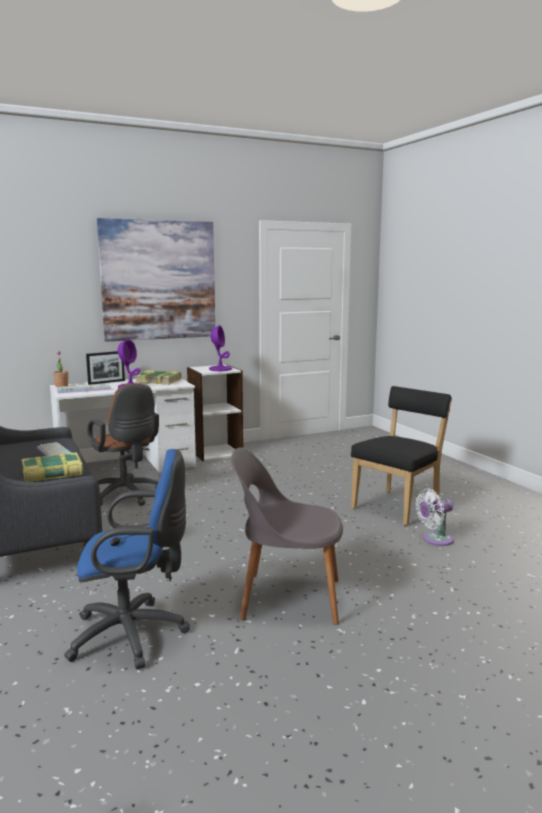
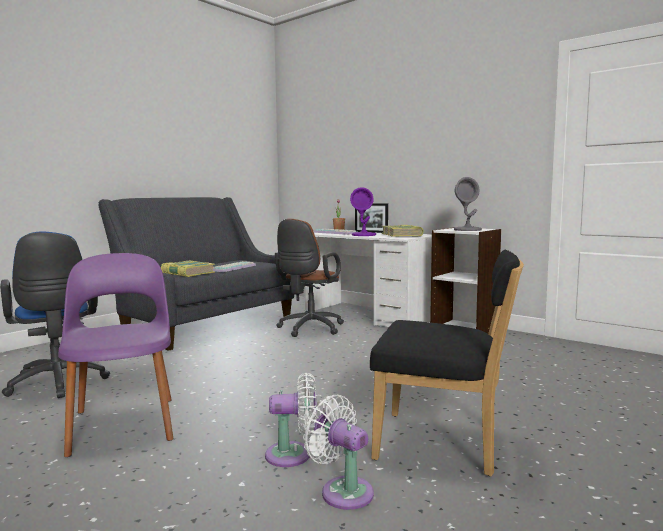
camera: 65 degrees right, 5 degrees down
(159, 280) = (433, 132): picture -> none
(220, 369) = (467, 230): purple table lamp -> grey table lamp
(287, 598) = (124, 423): grey chair -> purple chair
(386, 545) = (293, 455): none -> white fan

